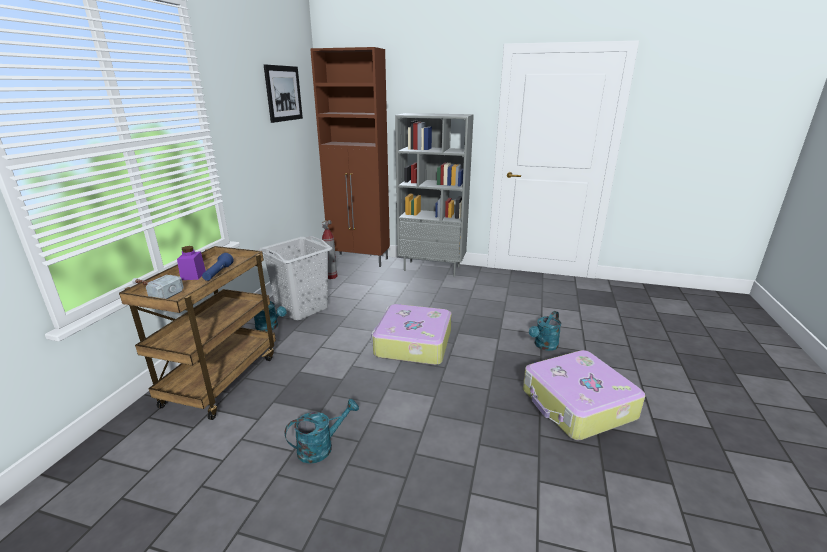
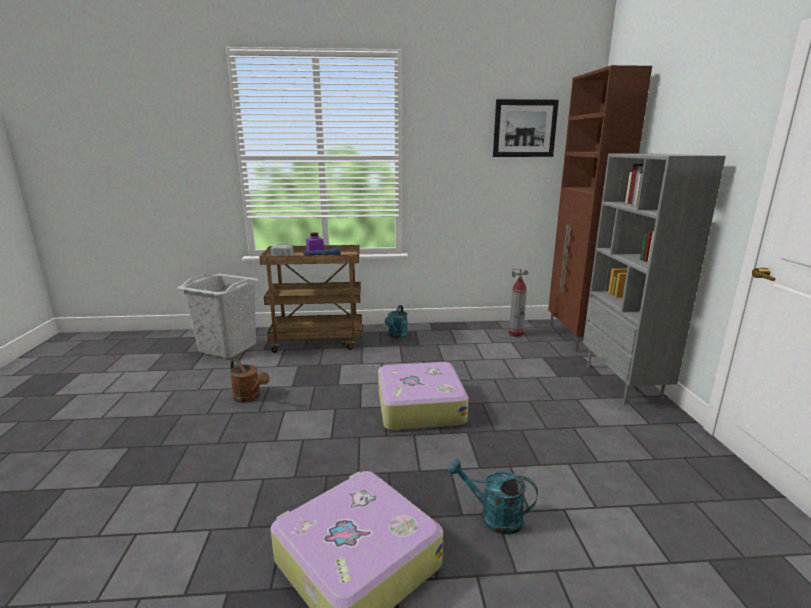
camera: 70 degrees right, 5 degrees down
(301, 308) = (438, 338): grey laundry basket -> grey laundry basket (228, 348)
(321, 447) = (250, 397): turquoise watering can -> brown watering can

